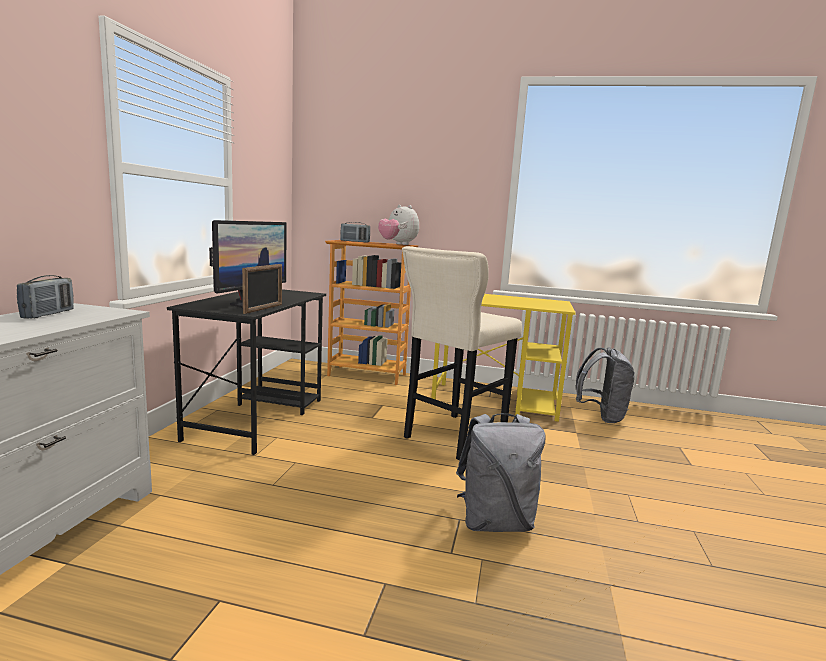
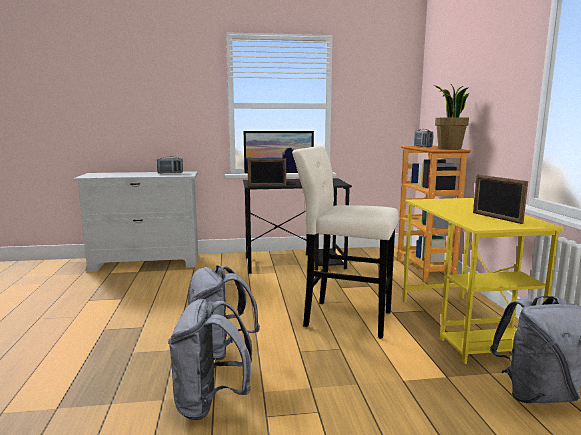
camera: 70 degrees right, 0 degrees up
(398, 244) = (449, 149): plush toy -> potted plant
(535, 302) = (496, 218): none -> picture frame
(617, 550) = (210, 403): none -> grey backpack

